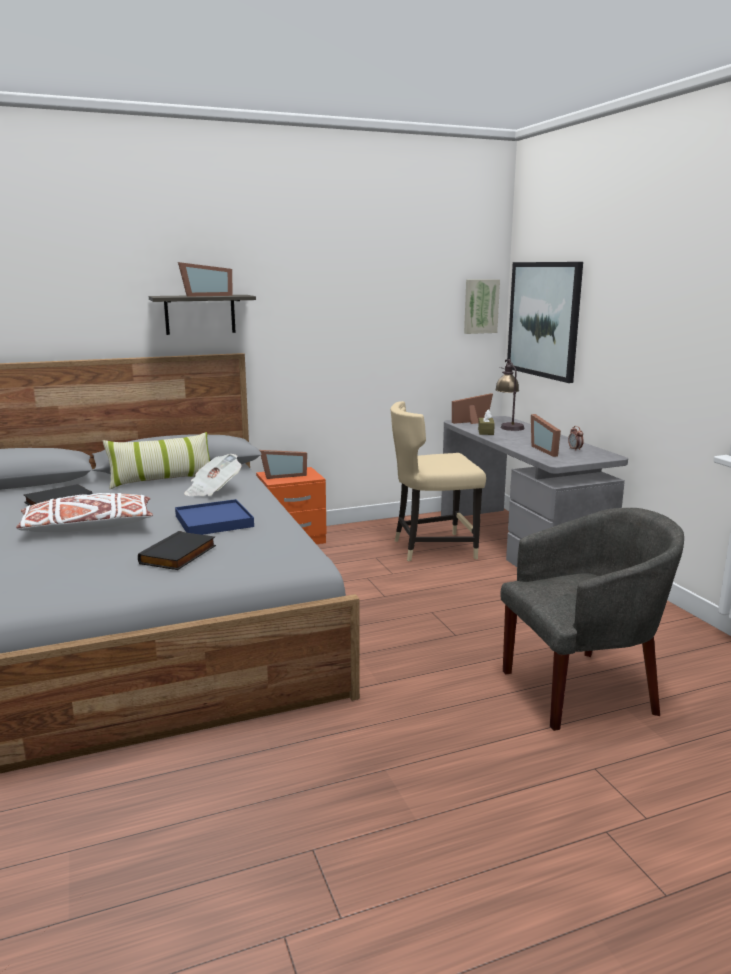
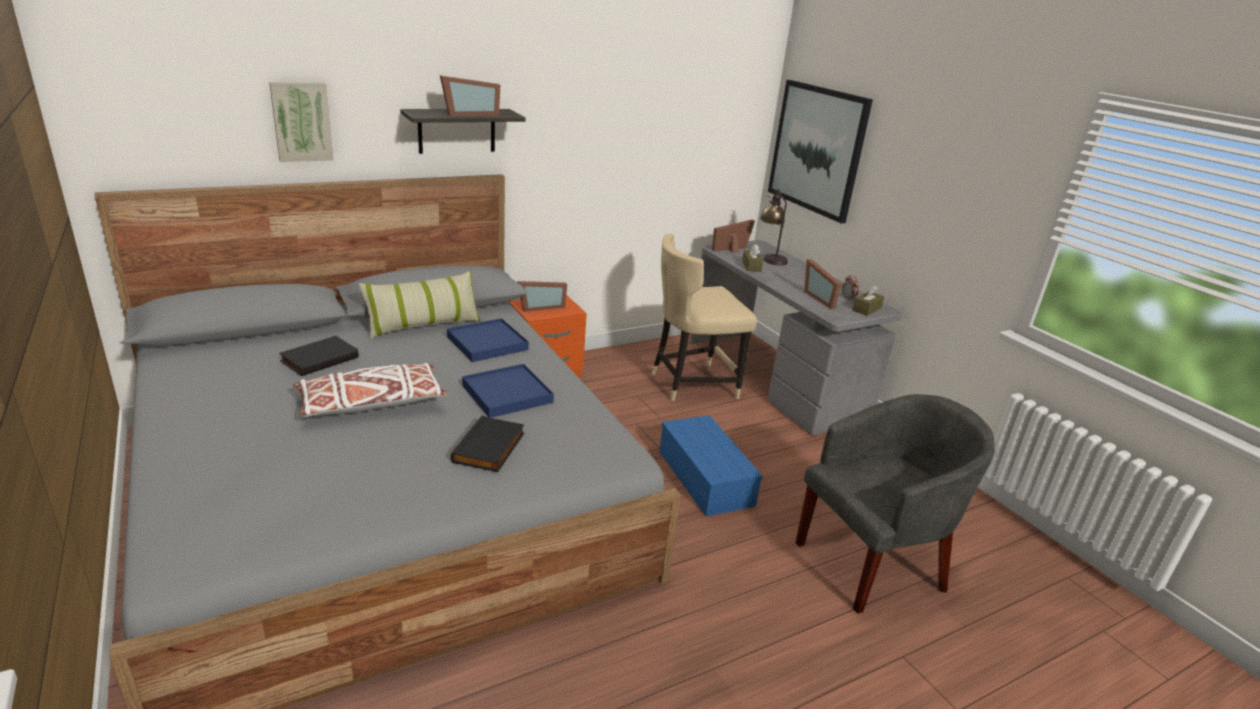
camera: 10 degrees left, 10 degrees up
(213, 490) = (487, 343): newspaper -> blue tray
(425, 619) = (707, 478): none -> blue storage box
(480, 306) = (747, 124): picture -> picture (302, 121)
(591, 456) = (866, 309): none -> brown tissue box

